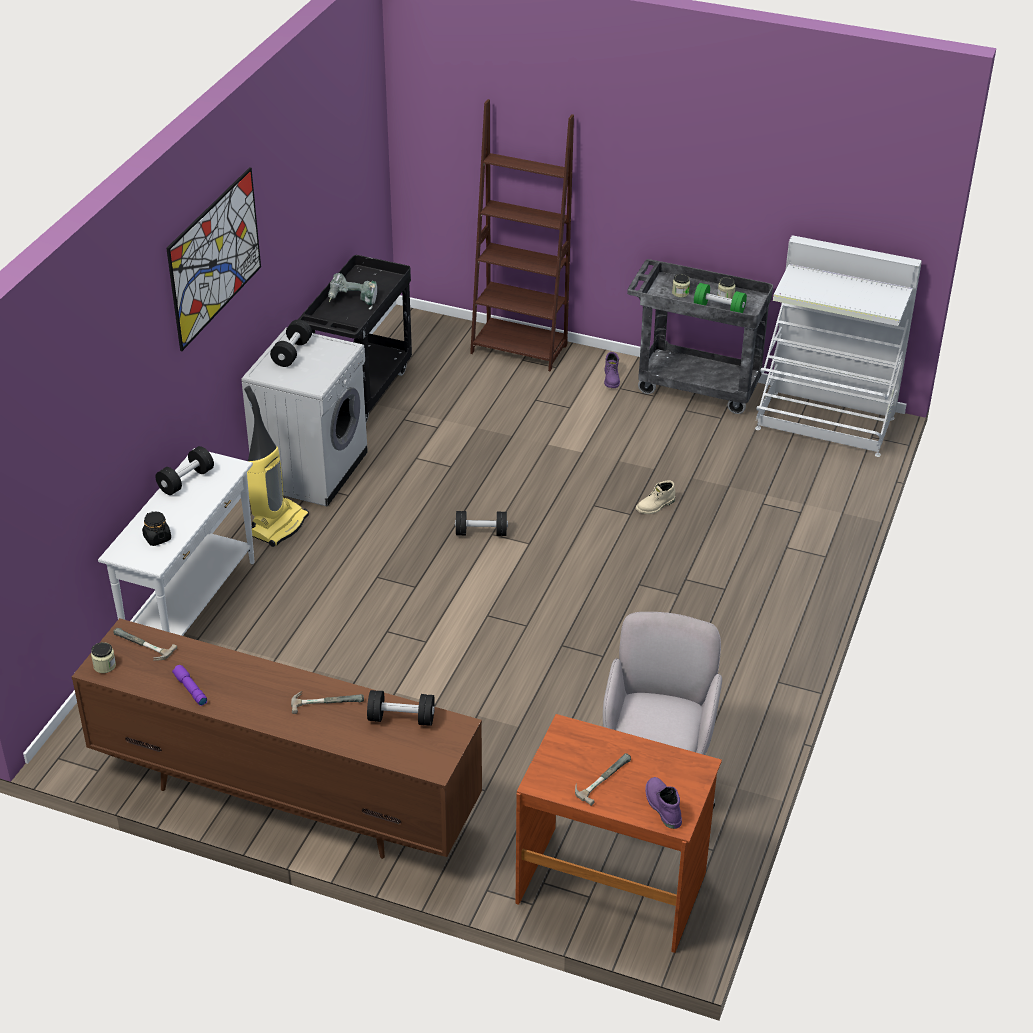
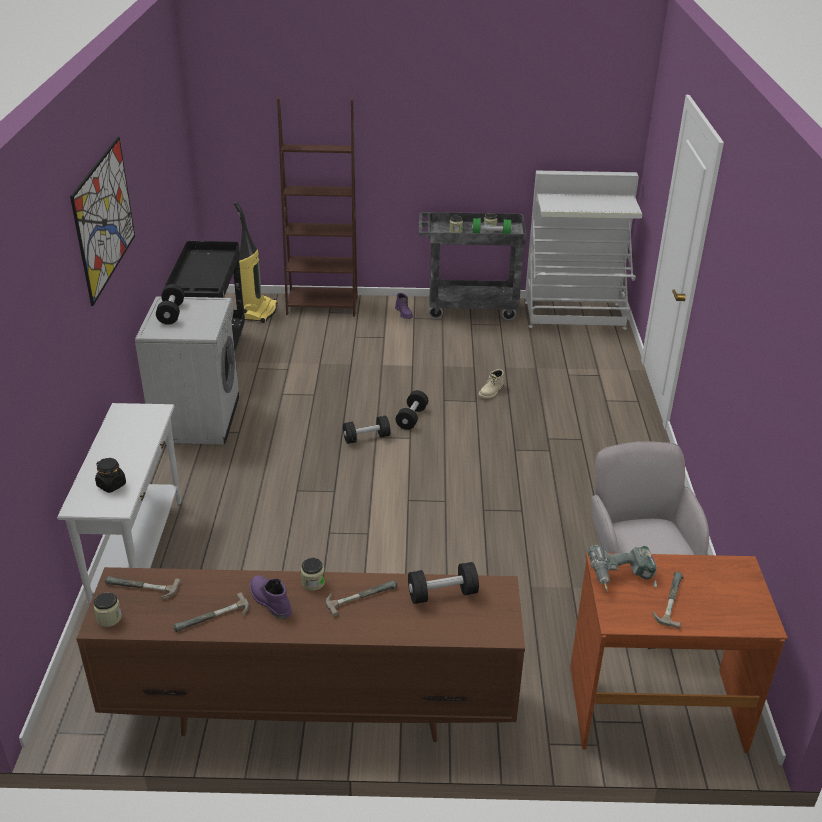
camera: 20 degrees left, 5 degrees down
(186, 481) = (117, 431): black dumbbell -> black dumbbell (412, 418)
(190, 689) = (213, 619): purple flashlight -> hammer
(278, 525) = (188, 467): vacuum cleaner -> vacuum cleaner (259, 311)
(291, 678) = (313, 583): none -> jar
(352, 301) = (199, 273): power drill -> power drill (621, 578)
(662, 806) = (740, 612): purple boot -> purple boot (269, 601)

